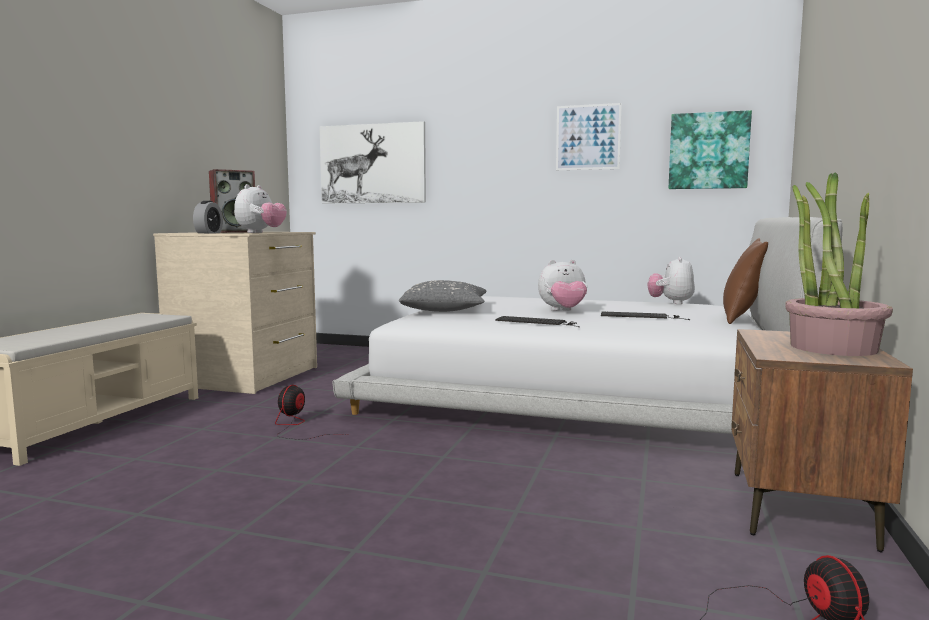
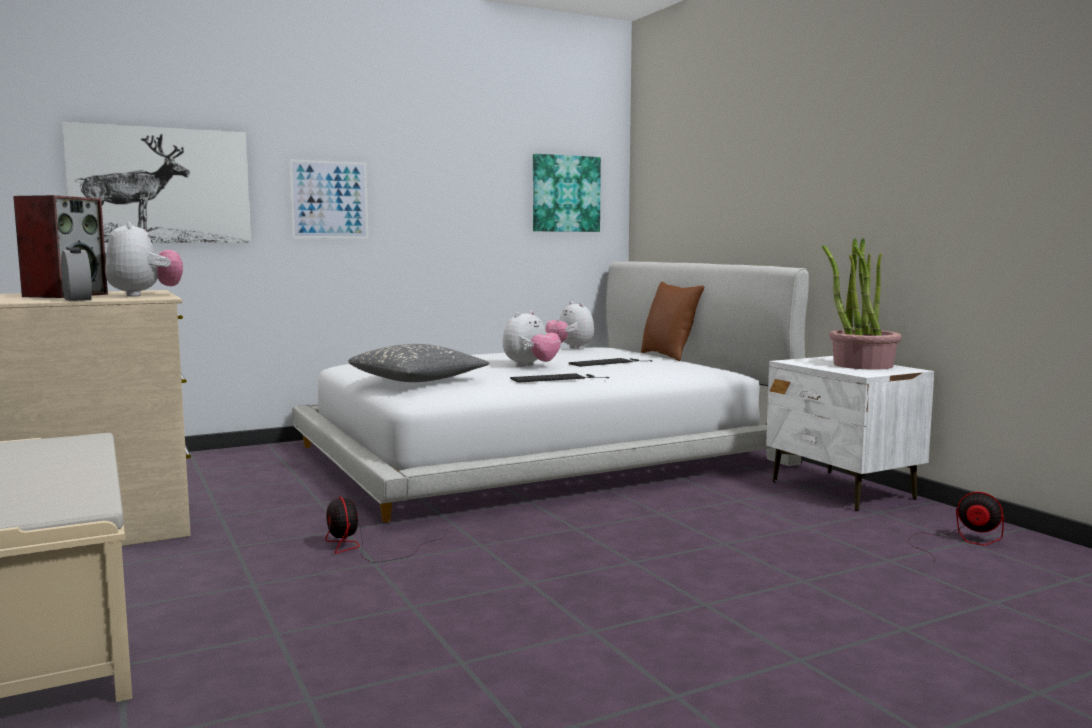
camera: 45 degrees left, 0 degrees up
(588, 137) = (452, 170): picture -> picture (329, 200)
(798, 509) = (842, 490): brown nightstand -> white nightstand

